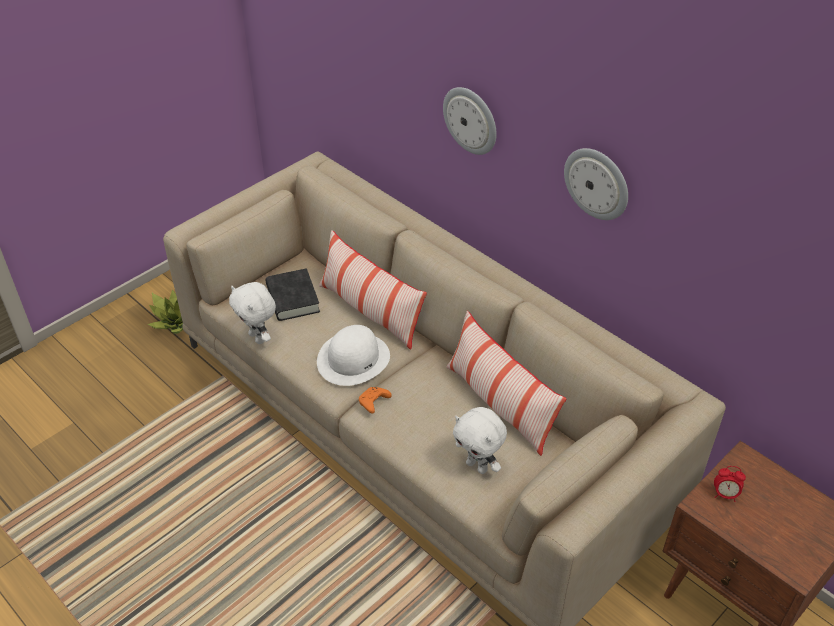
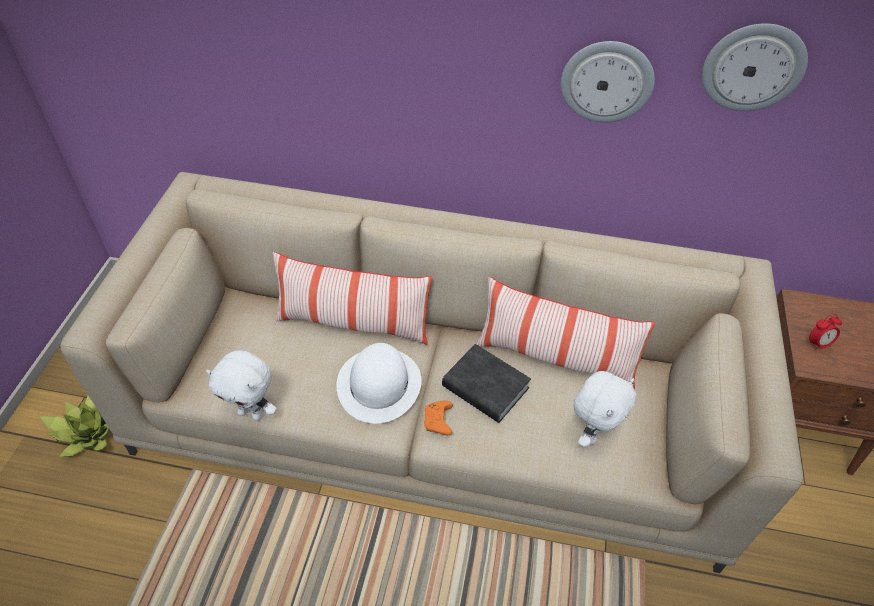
camera: 35 degrees left, 5 degrees up
(292, 299) = (259, 349): black book -> black book (485, 387)
(471, 120) = (413, 61): wall clock -> wall clock (753, 67)
(478, 466) = (592, 433): white plush toy -> white plush toy turned 60 degrees counterclockwise

